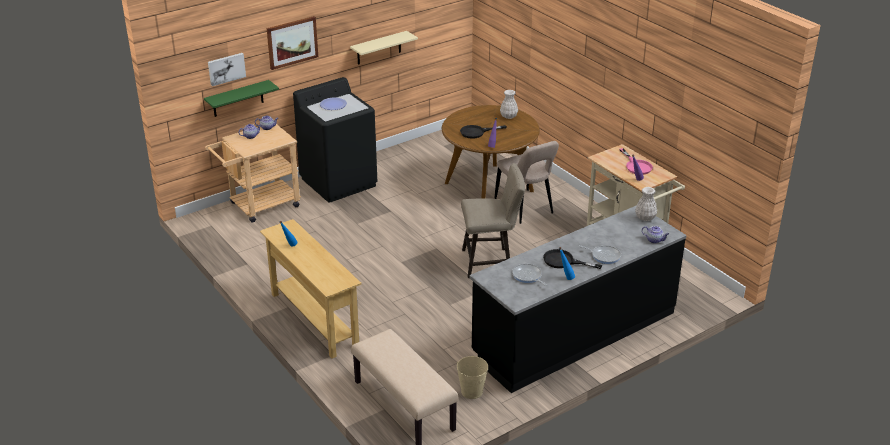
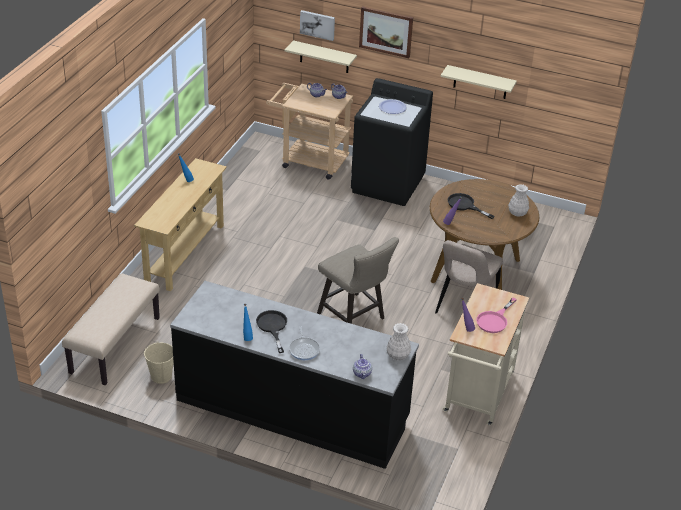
camera: 55 degrees right, 5 degrees up
(238, 98) = (324, 57): green shelf -> beige shelf
(528, 276) = (230, 313): frying pan -> none

